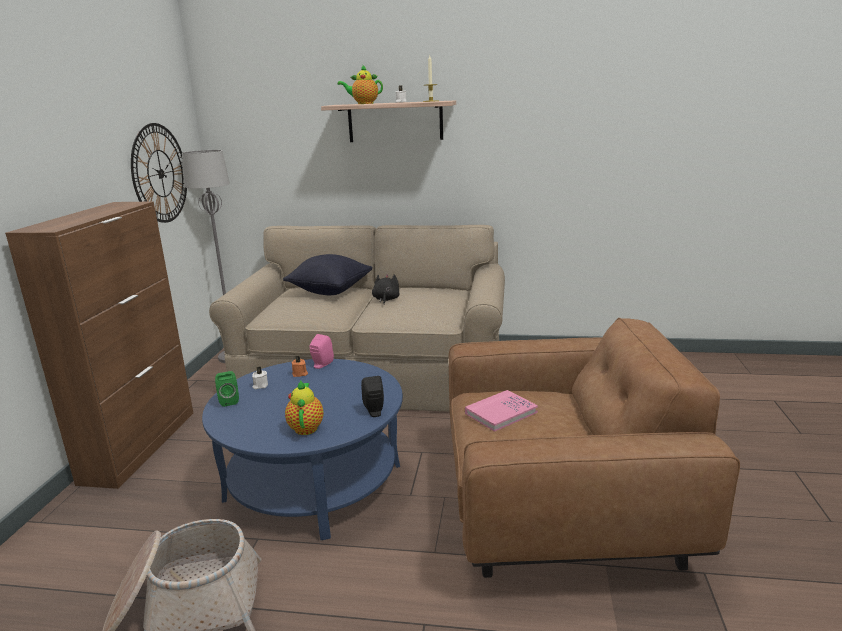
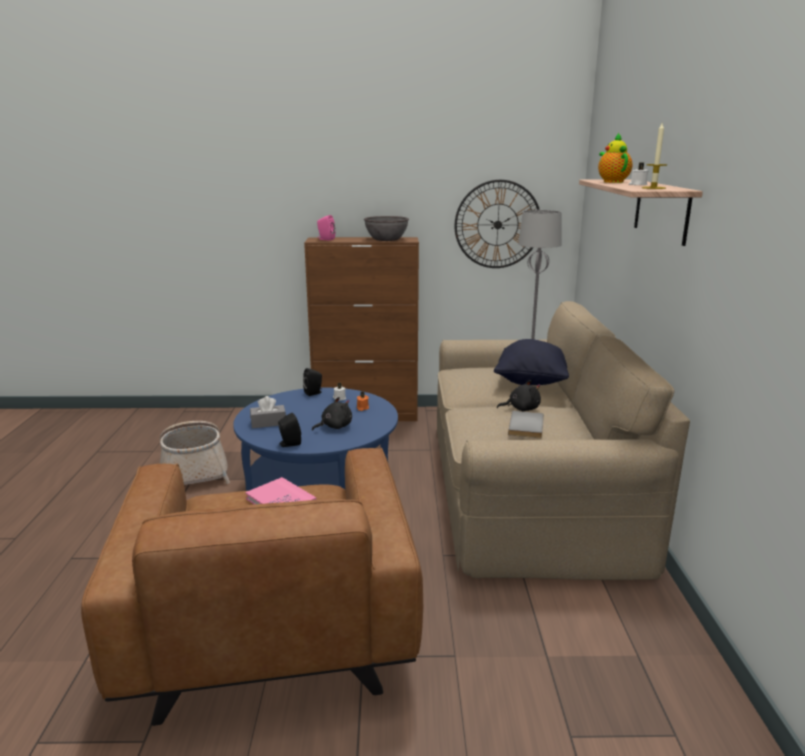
camera: 80 degrees right, 0 degrees up
(108, 208) = (386, 239): none -> grey bowl
(229, 401) = (314, 393): green speaker -> black speaker
(306, 427) = (268, 423): teapot -> grey tissue box
(321, 365) = (381, 413): pink speaker -> pink speaker (325, 239)
(341, 388) = (334, 426): none -> black plush toy
(425, 299) = (528, 427): none -> grey book

